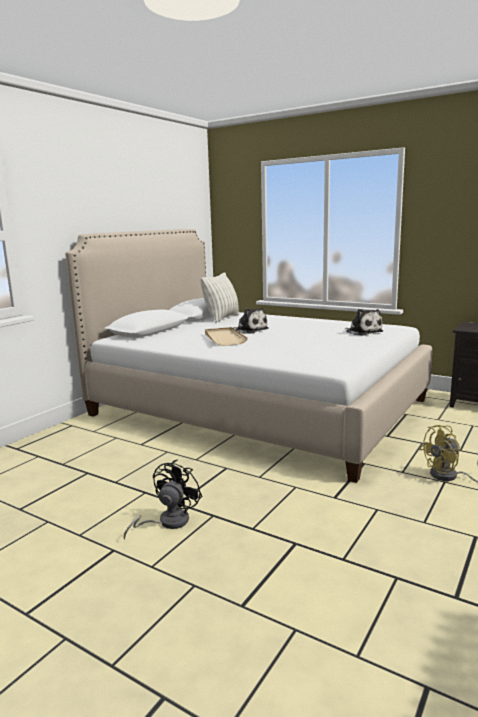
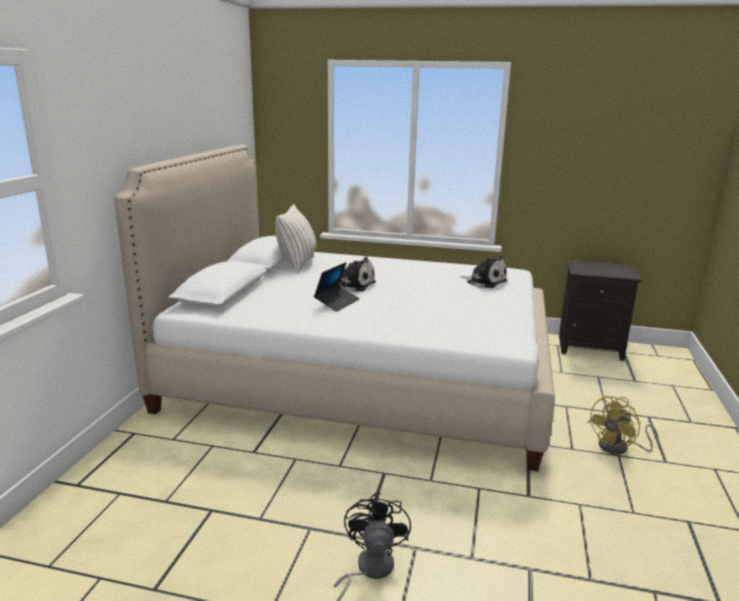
camera: 20 degrees left, 5 degrees up
(224, 338) = (337, 302): beige tray -> laptop

